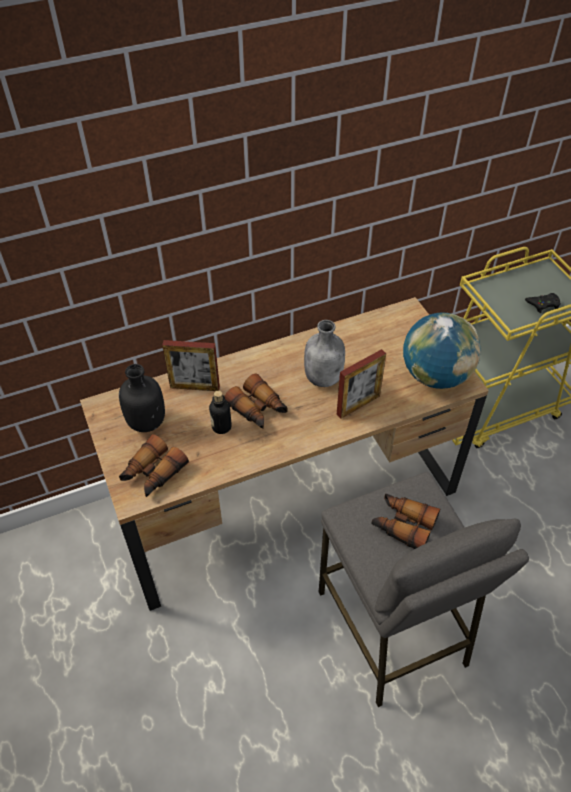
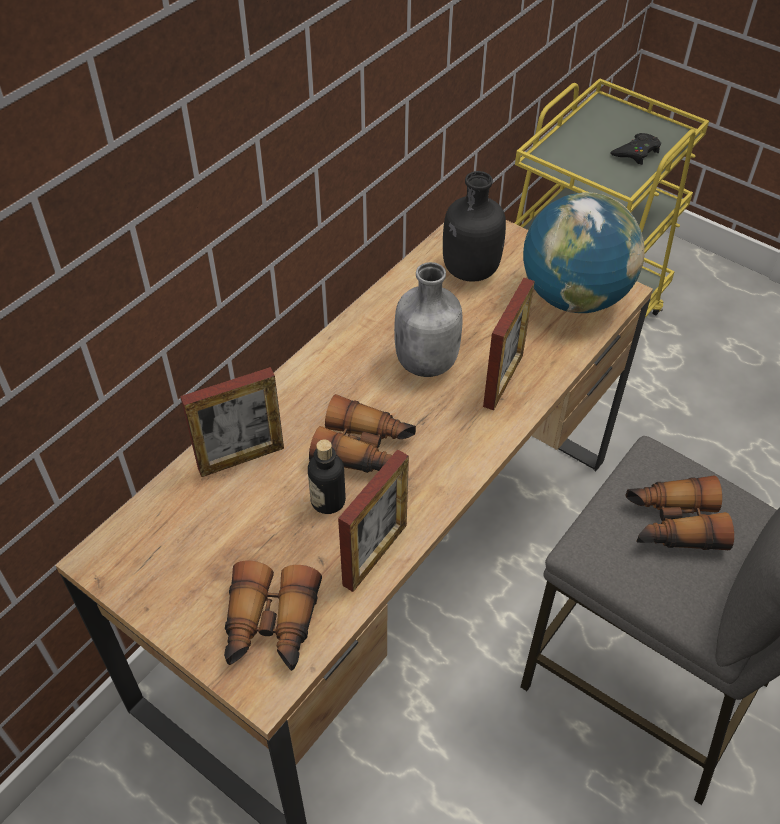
camera: 30 degrees left, 0 degrees up
(145, 422) = (198, 549): black bottle -> black bottle (469, 271)
(225, 463) = (375, 554): none -> picture frame

